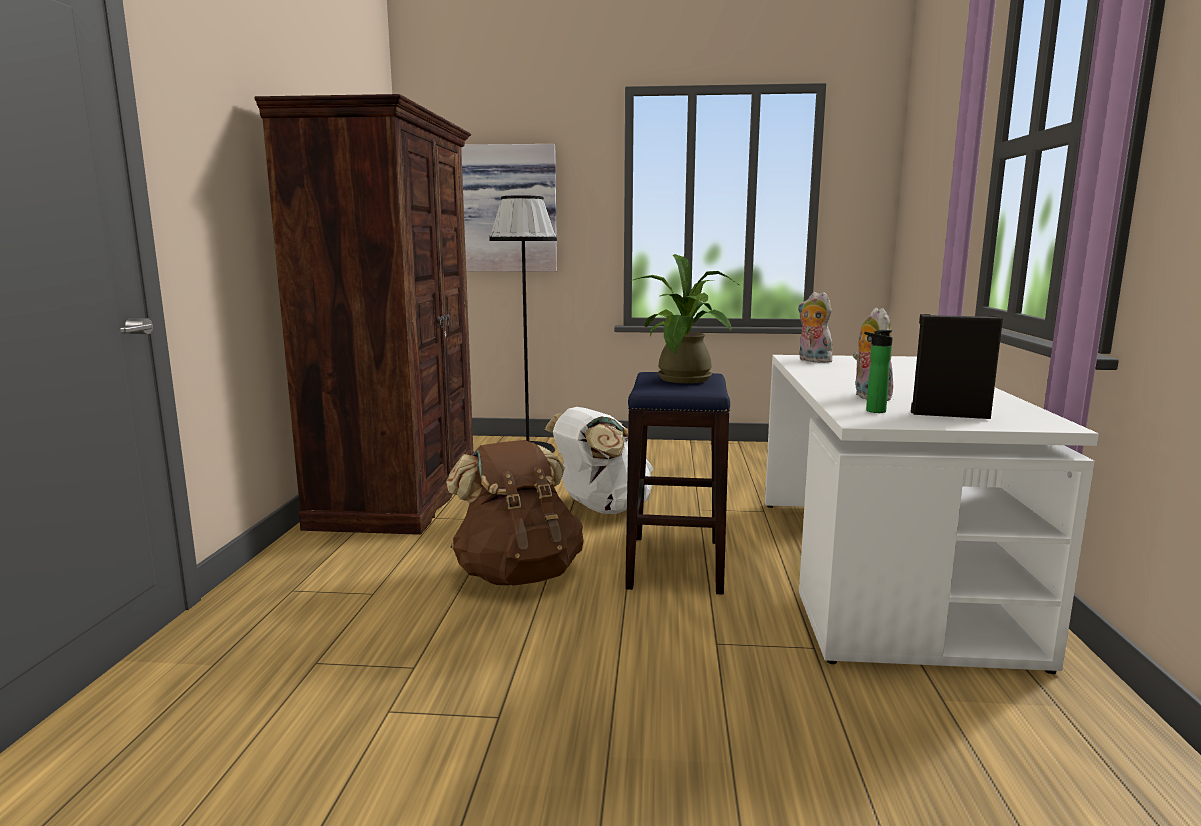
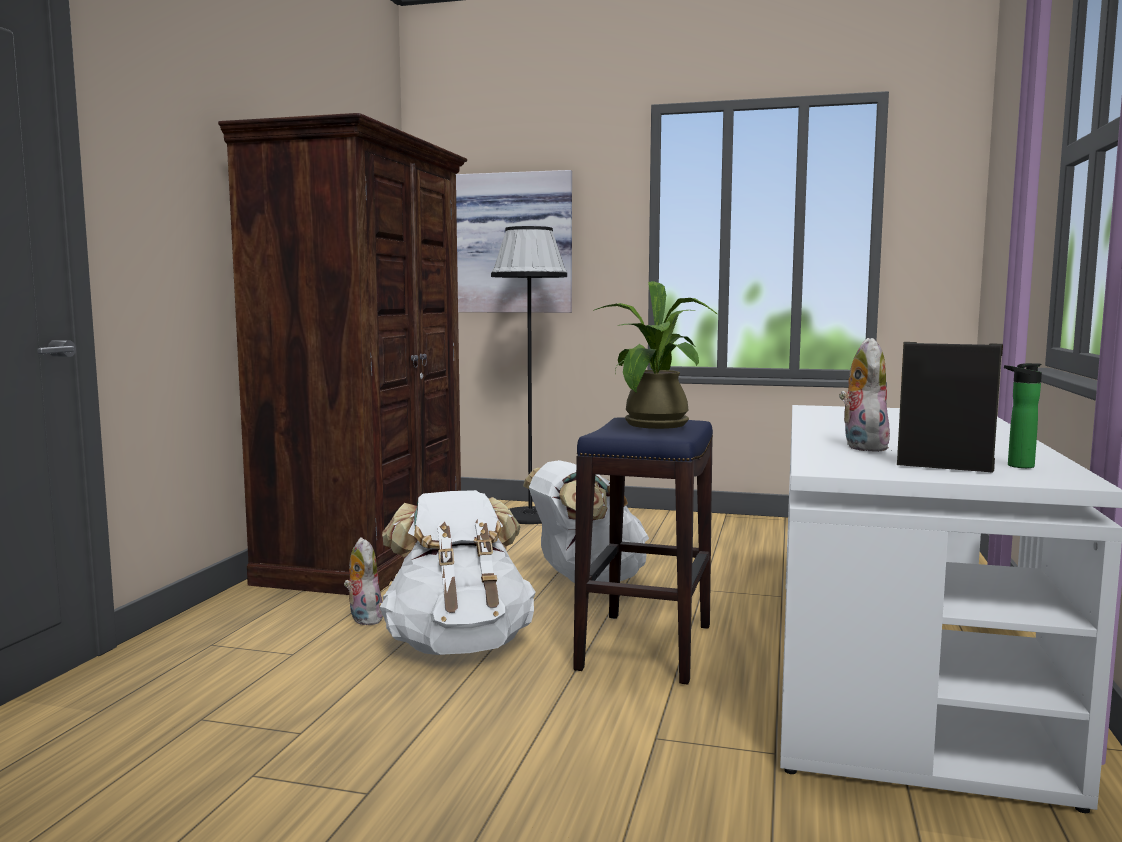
camera: 10 degrees right, 5 degrees down
(518, 574) = (459, 645): brown backpack -> white backpack
(812, 360) = (834, 411): plush toy -> plush toy (363, 618)
(873, 411) = (849, 460): bottle -> bottle (1016, 466)

